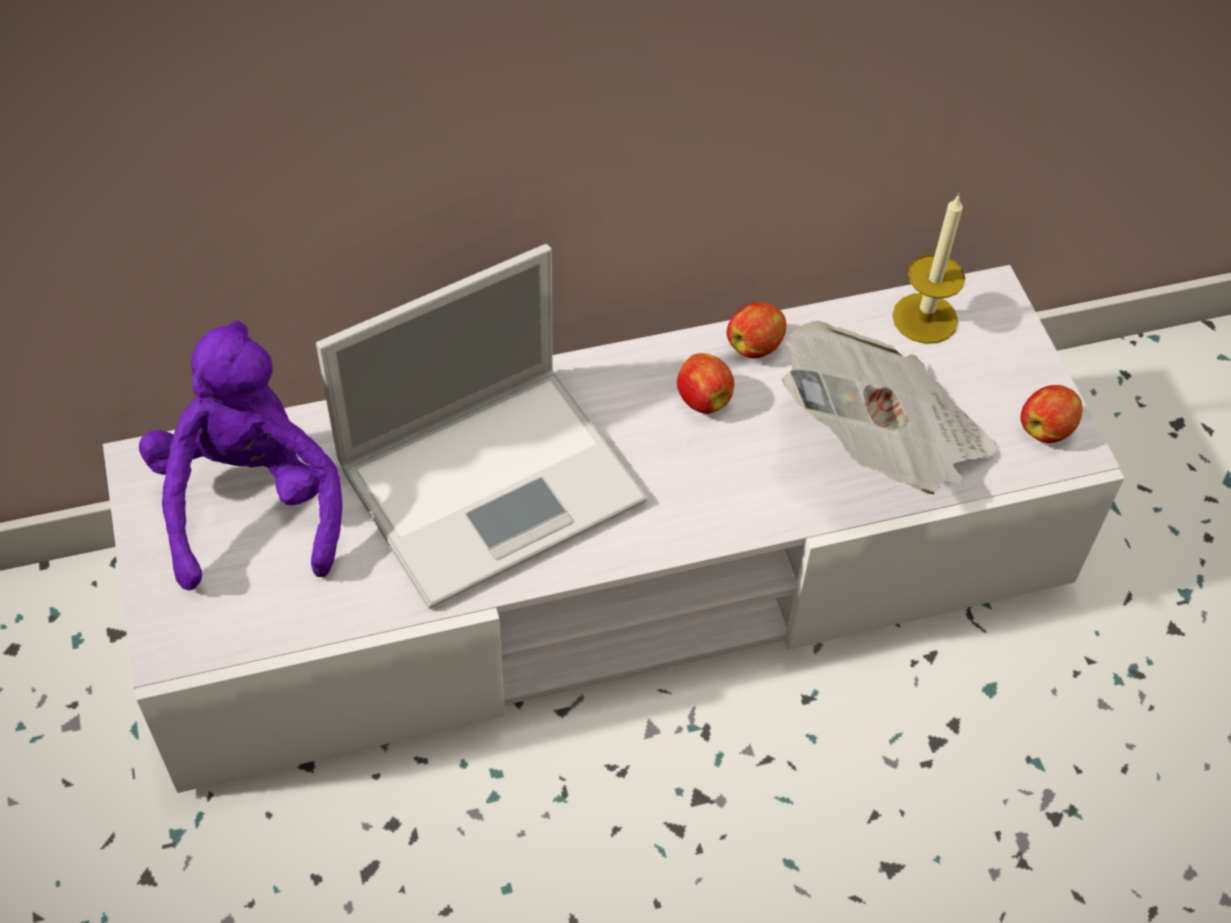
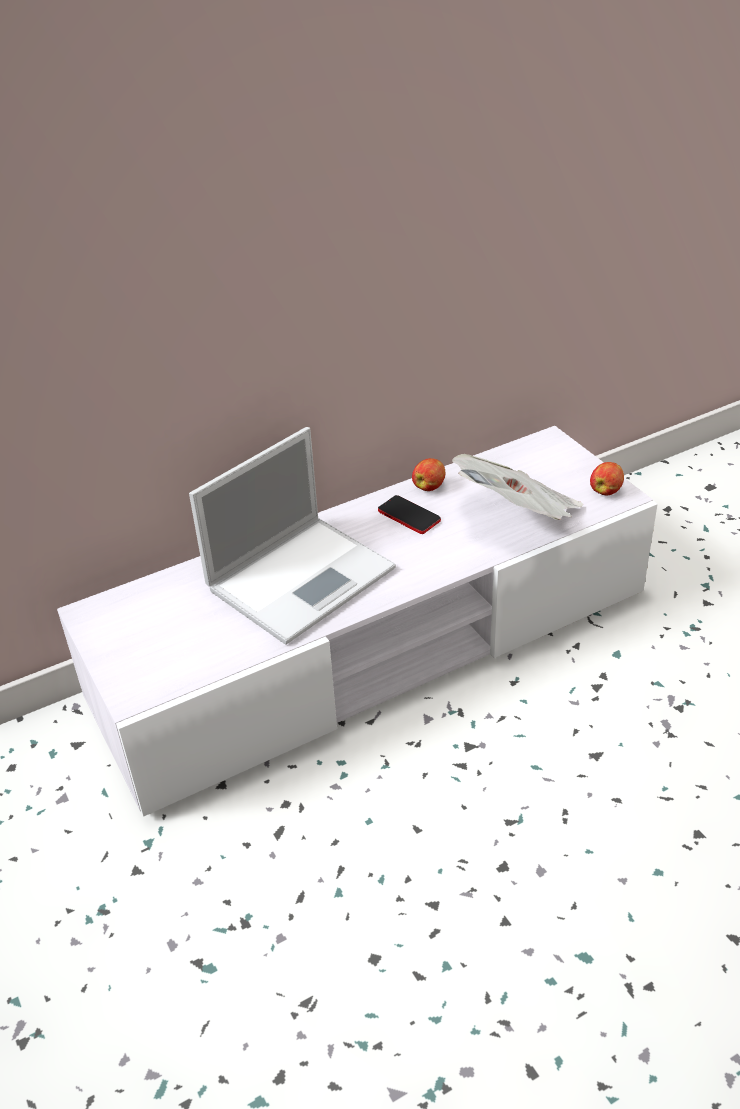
camera: 10 degrees left, 15 degrees down
(251, 503) = (159, 617): purple plush toy -> none
(702, 399) = (409, 516): apple -> phone
(925, 318) = (518, 456): candle -> none

